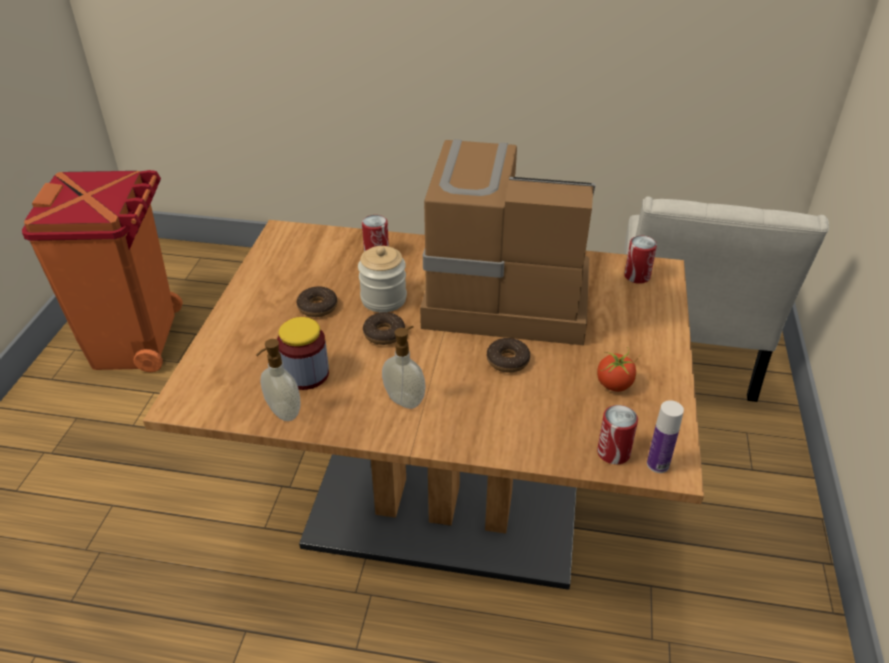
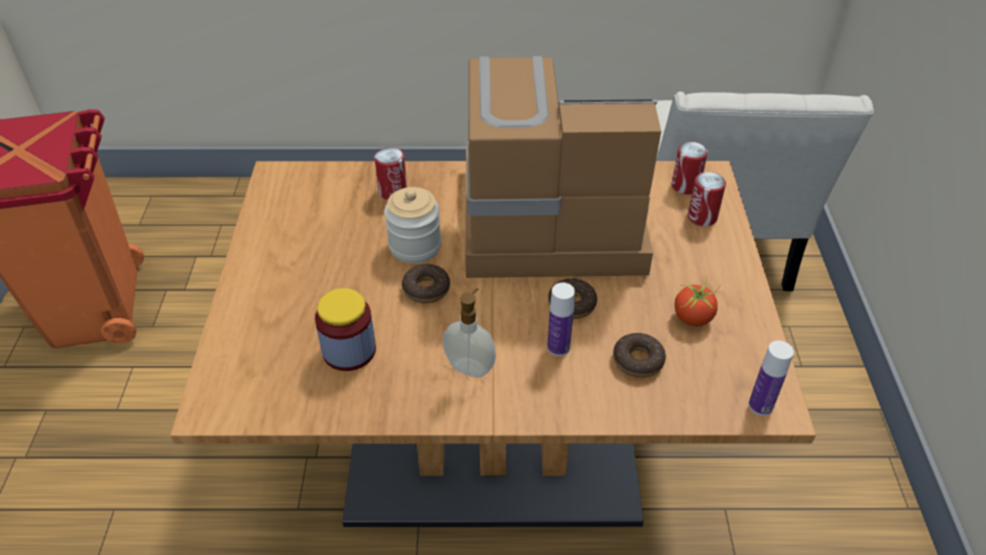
camera: 10 degrees left, 5 degrees up
(282, 412) = (334, 402): soap dispenser -> none
(317, 307) = (341, 265): donut -> donut (638, 360)
(486, 393) = (558, 347): none -> bottle
(613, 452) = (711, 398): can -> can (702, 217)

